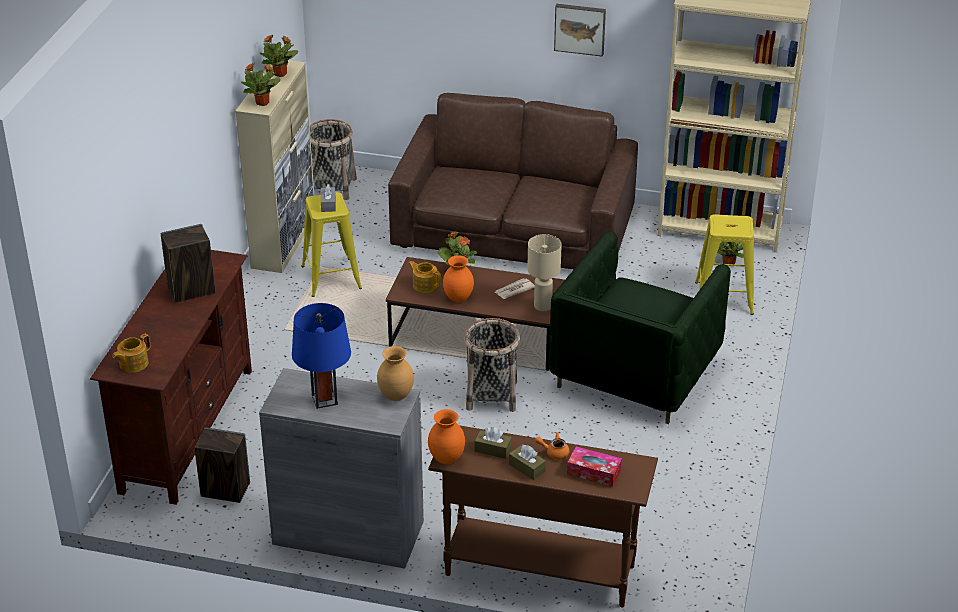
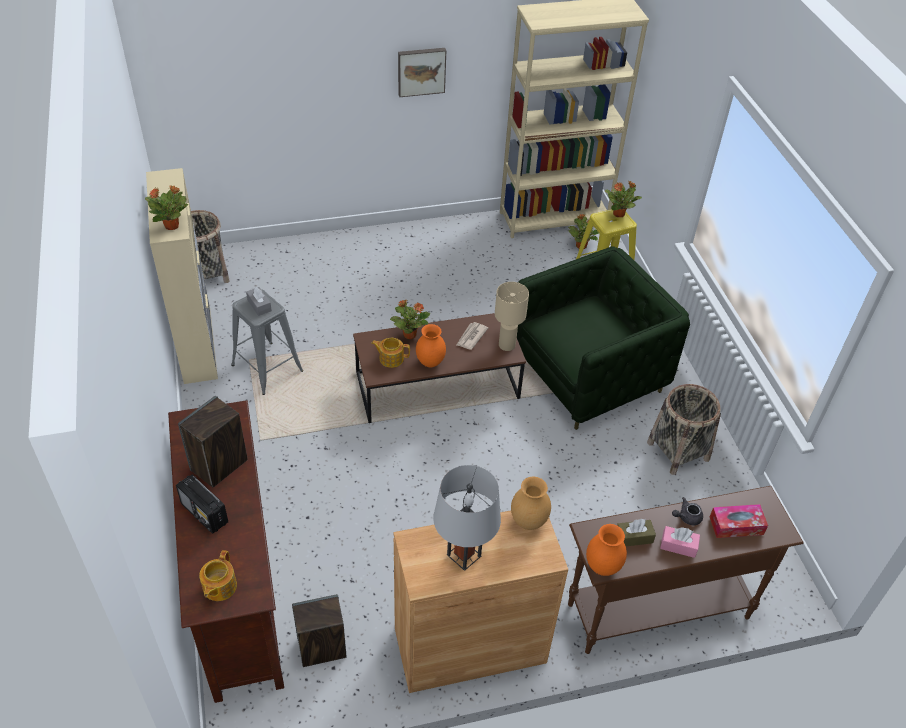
camera: 30 degrees left, 10 degrees up
(157, 317) = (205, 514): none -> radio
(280, 74) = (167, 188): potted plant -> potted plant (619, 214)
(324, 399) = (463, 555): blue table lamp -> grey table lamp
(331, 277) = (267, 368): yellow stool -> grey stool
(348, 533) = (470, 646): grey cabinet -> brown cabinet
(491, 395) = (490, 441): basket -> basket (677, 451)
(514, 228) = (393, 266): brown sofa -> none
(527, 468) = (678, 546): brown tissue box -> pink tissue box
(554, 452) = (686, 517): orange teapot -> grey teapot
(635, 373) = (587, 374): green armchair -> green armchair turned 120 degrees counterclockwise

